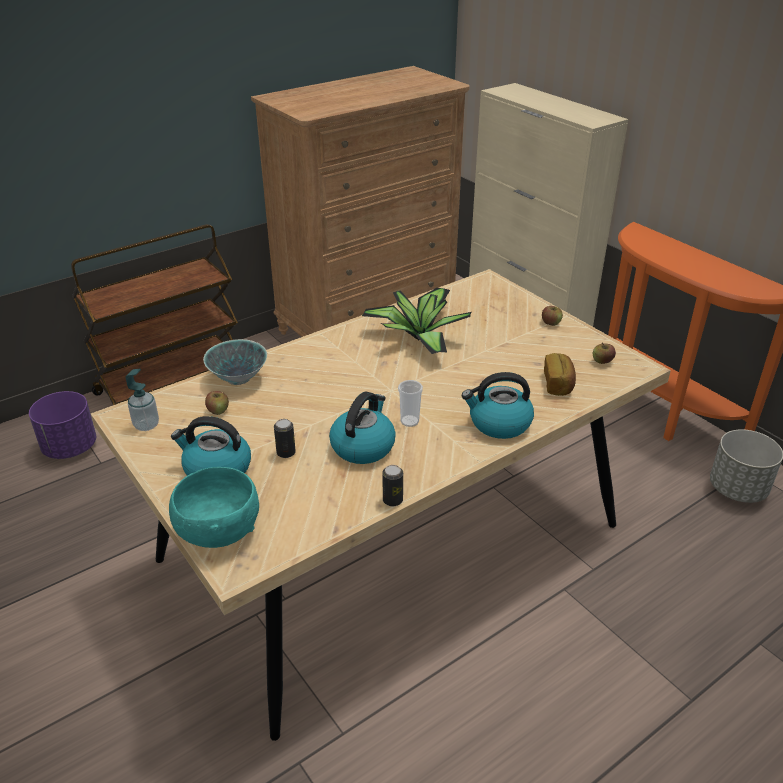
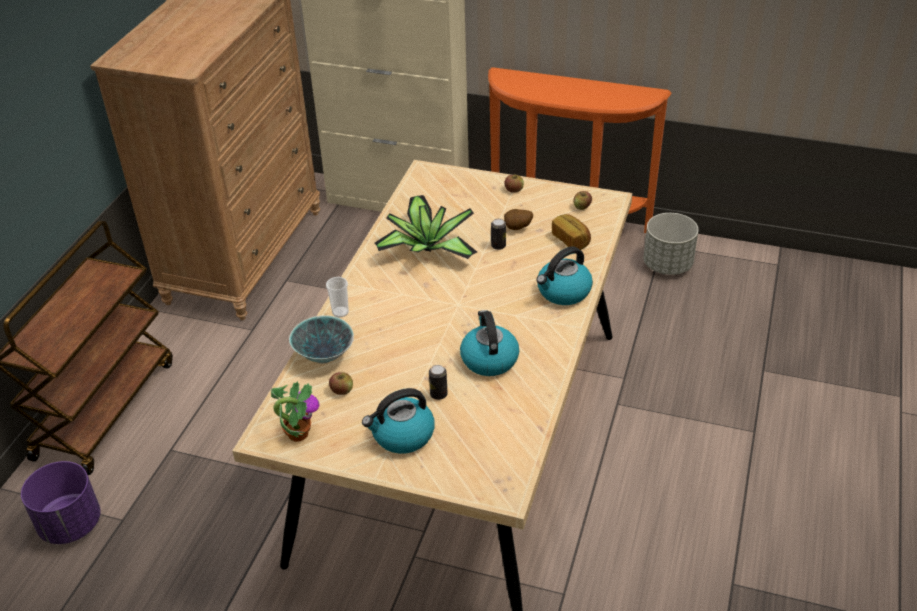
camera: 35 degrees left, 5 degrees up
(146, 425) = (297, 433): soap dispenser -> potted plant
(218, 531) = (461, 476): turquoise bowl -> none
(392, 500) = (554, 386): can -> can (498, 246)
(409, 421) = (500, 322): cup -> cup (340, 312)
(517, 354) = (518, 229): none -> potato

